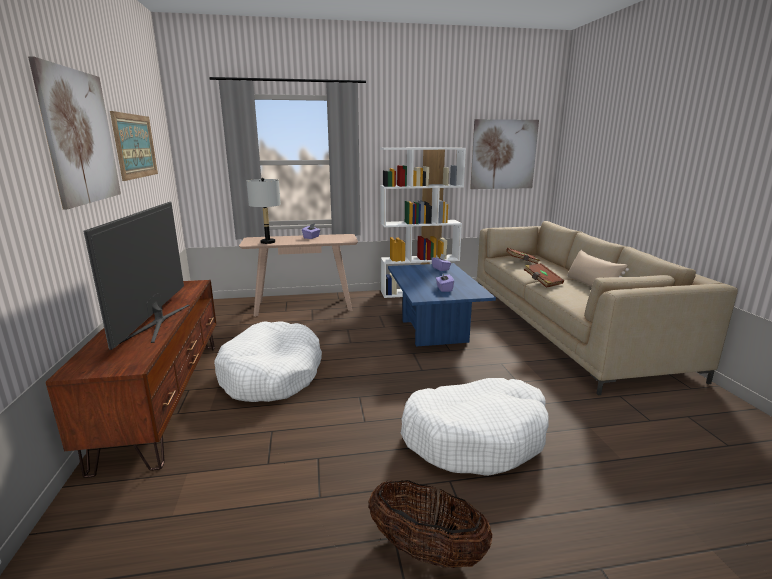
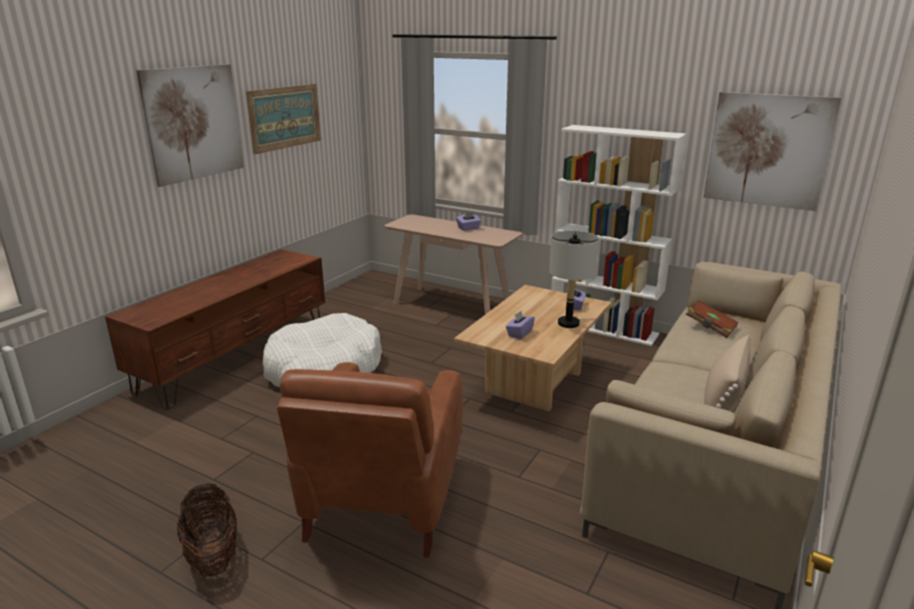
camera: 40 degrees right, 5 degrees up
(156, 322) = (219, 290): television -> none
(268, 242) = (416, 226): grey table lamp -> grey table lamp (568, 323)
(433, 331) = (533, 382): blue coffee table -> beige coffee table
(475, 437) = (382, 502): white dog bed -> brown armchair
(542, 282) = (664, 365): brown book -> none

